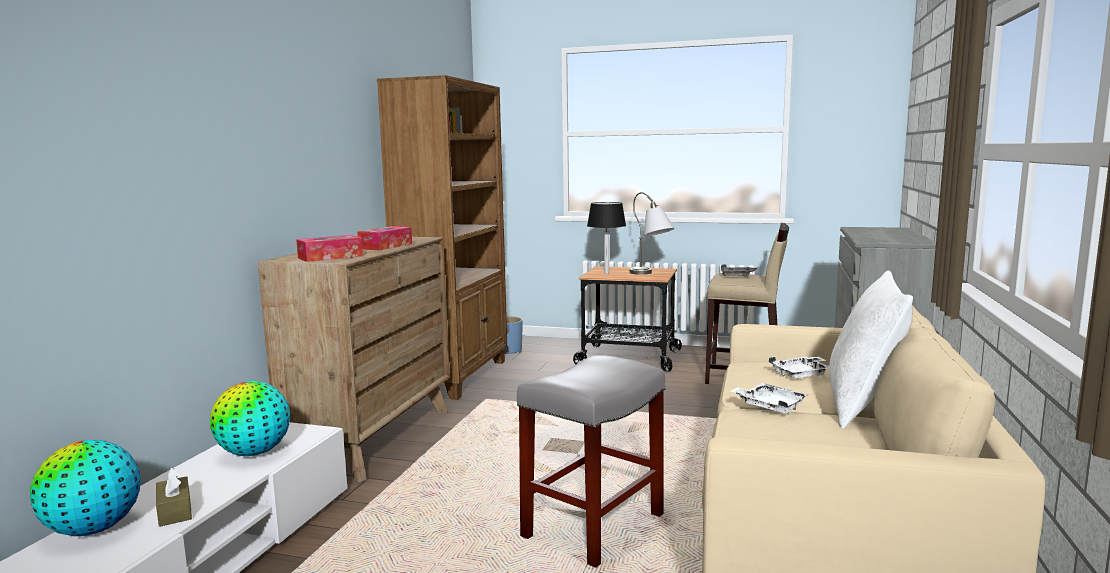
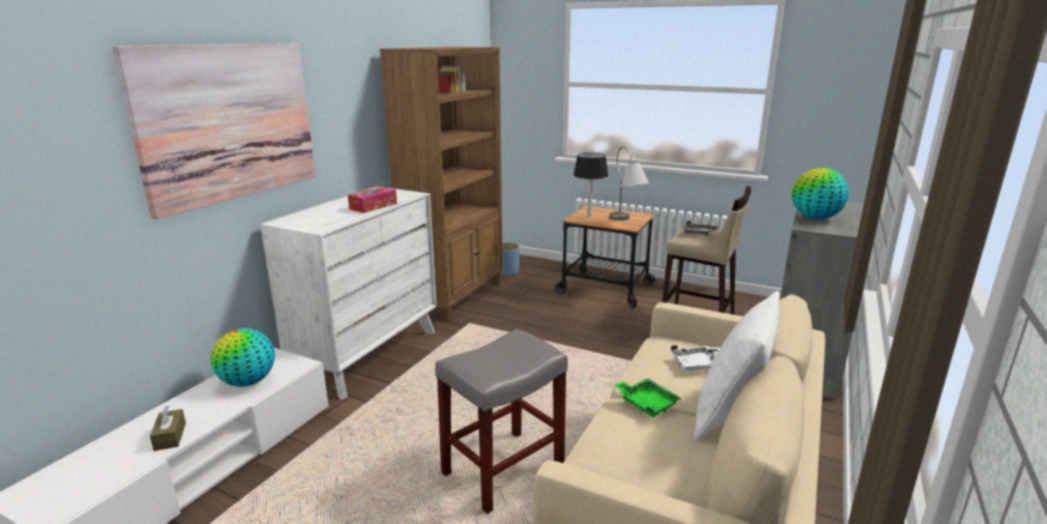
camera: 10 degrees right, 10 degrees up
(93, 530) = (110, 447): globe -> globe (815, 218)
(229, 135) = (229, 122): none -> picture
(330, 257) = (318, 221): tissue box -> none
(373, 437) = (367, 354): brown dresser -> white dresser
(770, 406) = (646, 403): white tray -> green tray

